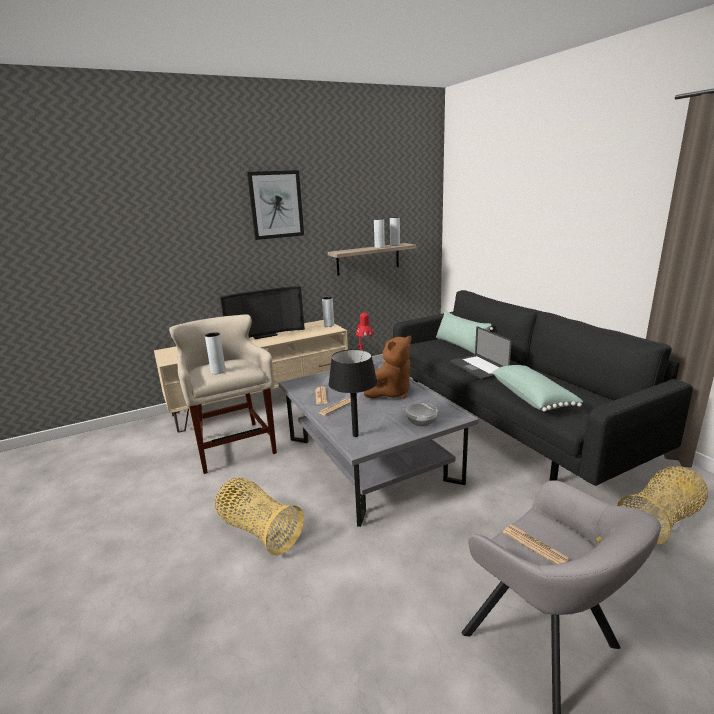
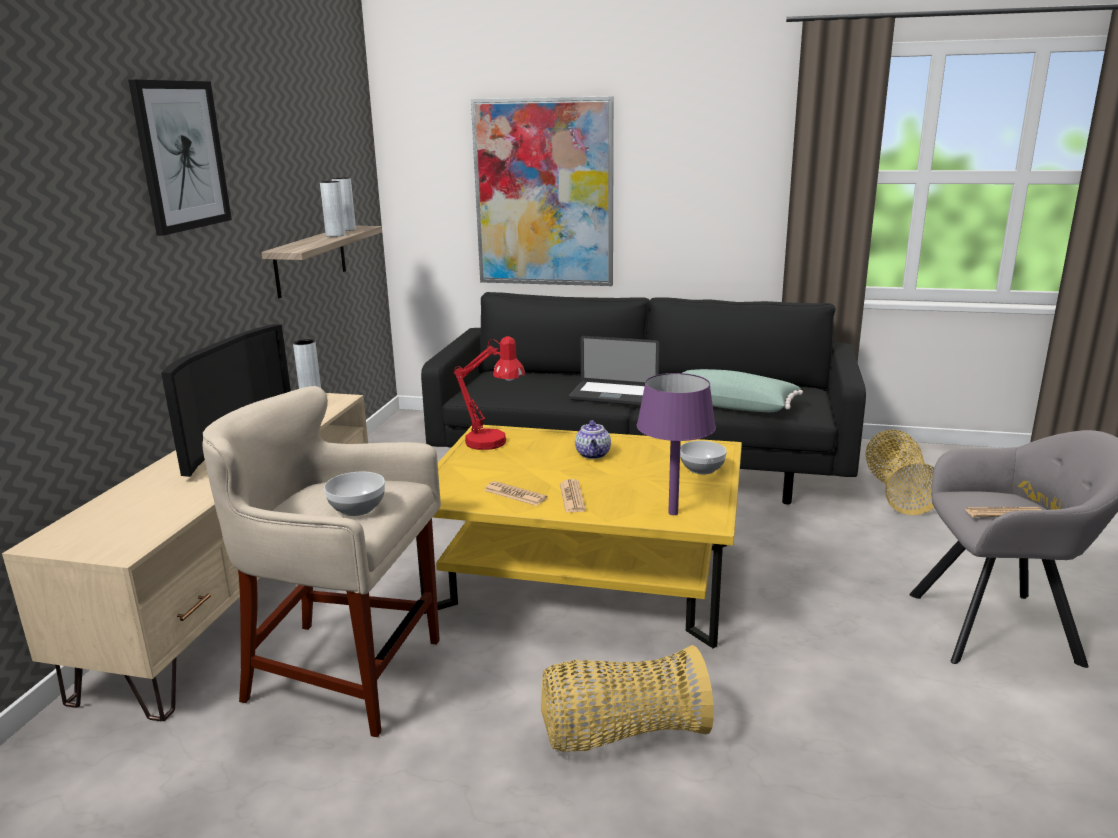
camera: 50 degrees left, 0 degrees up
(218, 371) = (356, 508): grey vase -> bowl
(355, 435) = (673, 513): black table lamp -> purple table lamp
(370, 460) = (584, 576): grey coffee table -> yellow coffee table
(390, 393) = (593, 455): brown plush toy -> teapot
(460, 346) = (532, 378): green pillow -> none
(512, 233) = (544, 194): none -> picture

